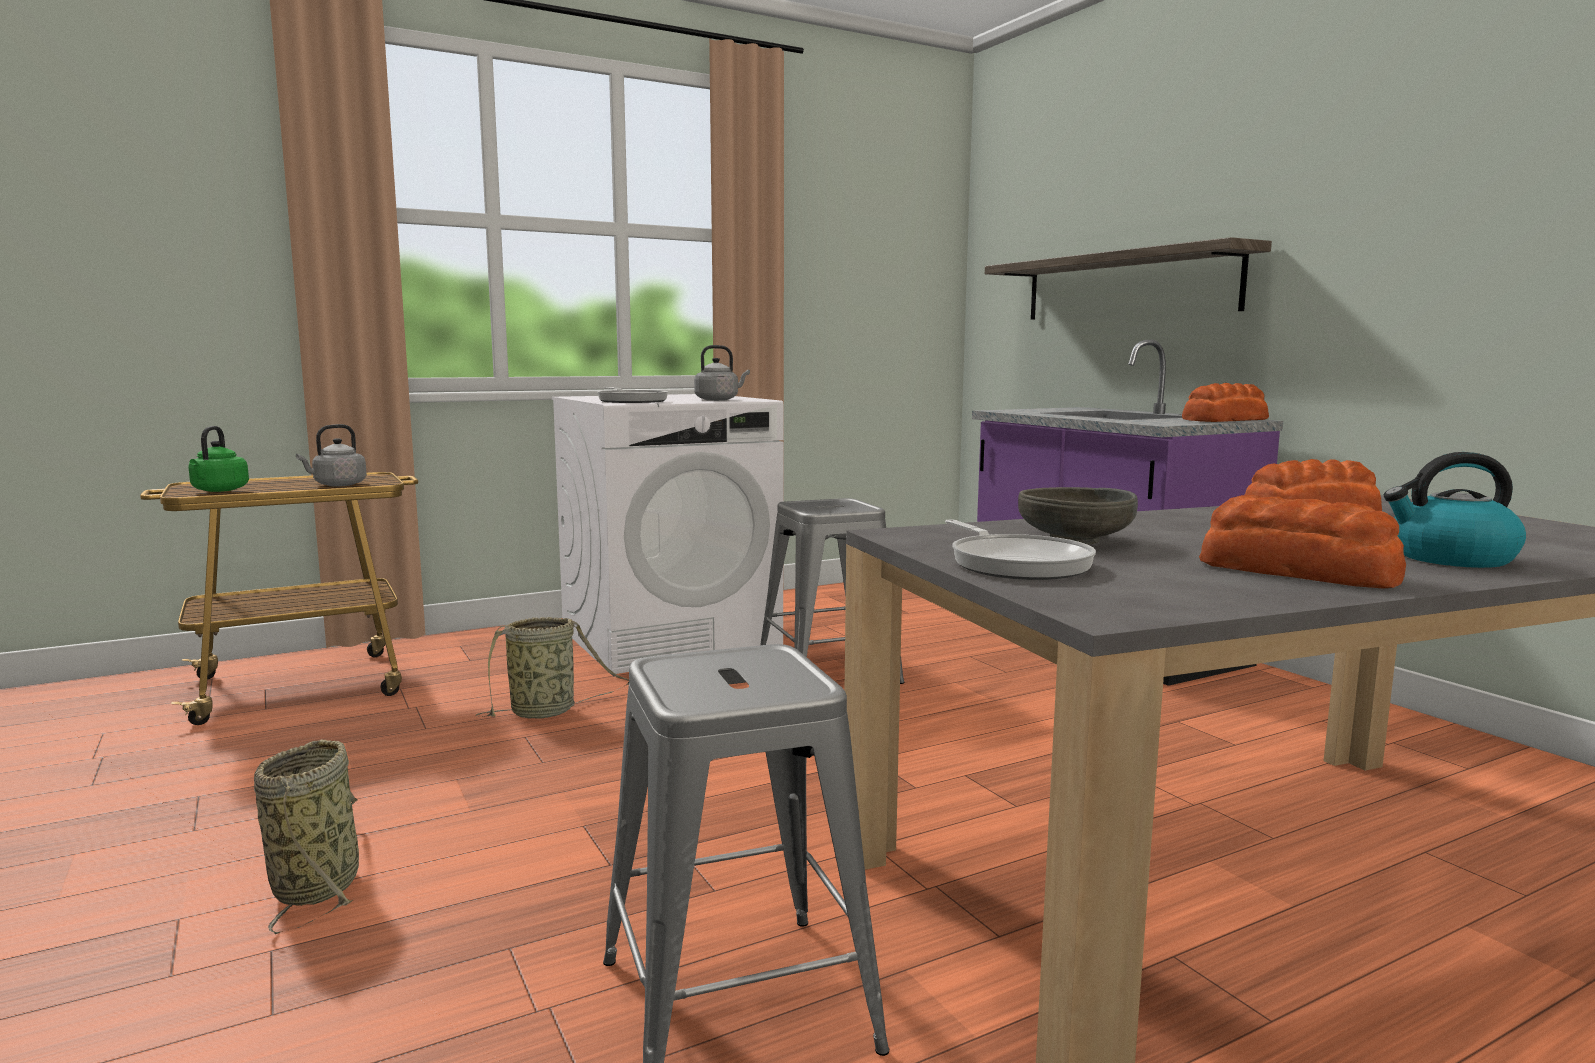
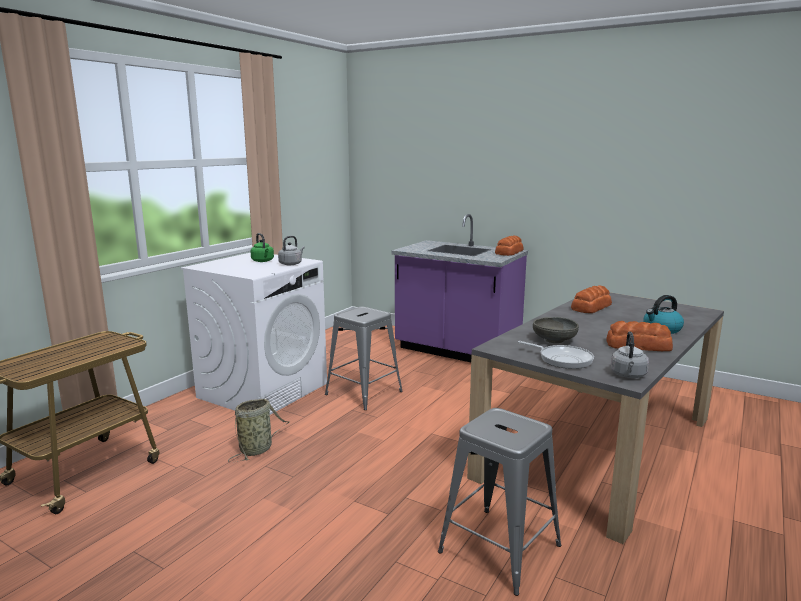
camera: 30 degrees left, 5 degrees up
(218, 490) = (43, 368): green kettle -> green kettle (263, 261)
(318, 884) = (274, 568): basket -> none
(337, 485) = (104, 349): grey kettle -> grey kettle (628, 375)
(631, 401) = (252, 271): frying pan -> none
(1127, 286) = (447, 185): shelf -> none

